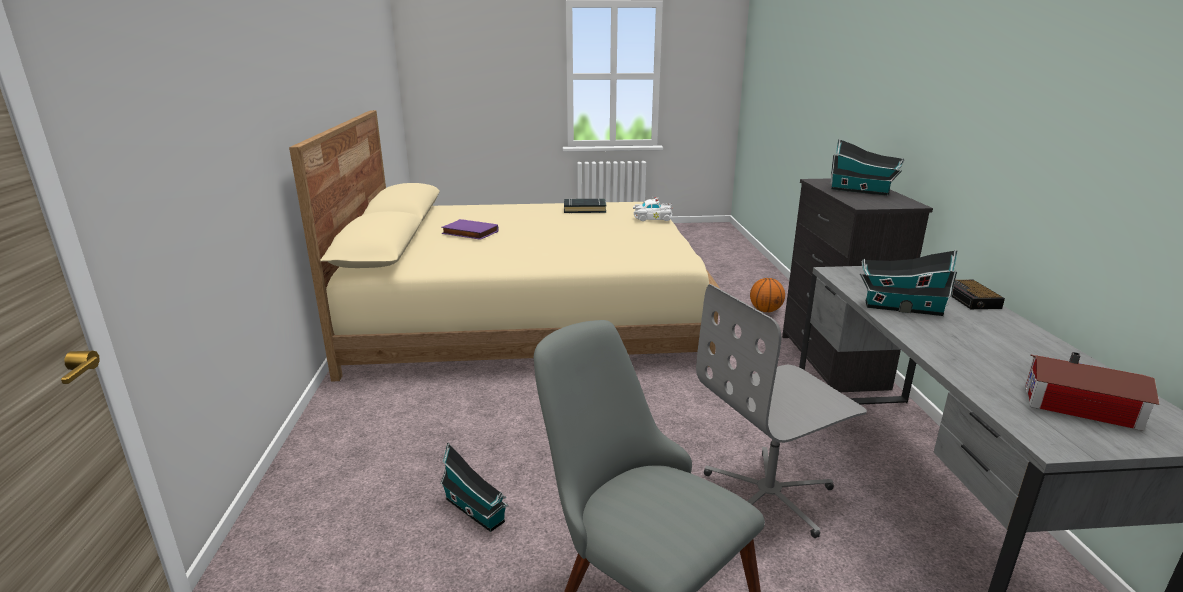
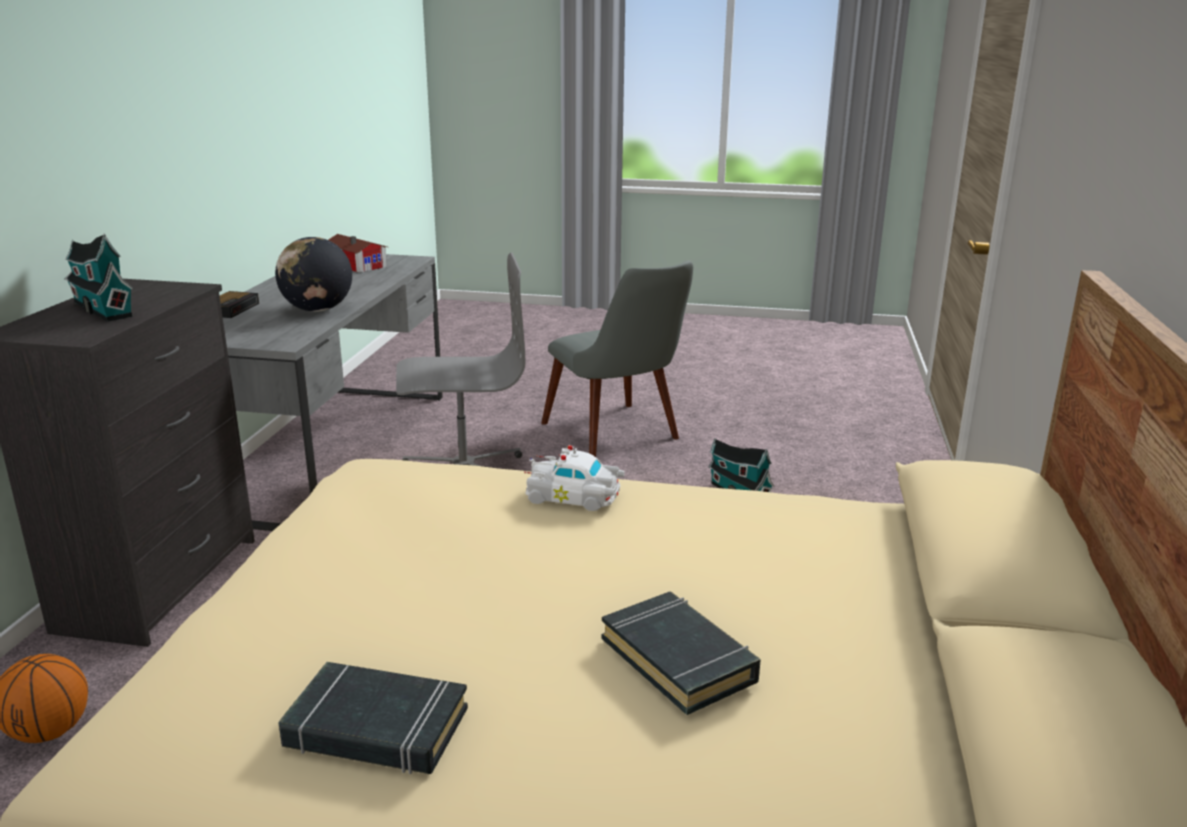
camera: 165 degrees left, 0 degrees up
(469, 233) = (786, 613): purple book -> none
(506, 222) = (679, 659): none -> black book
(651, 218) = (245, 614): white toy car -> white toy car (575, 497)
(900, 308) = (317, 310): toy house -> globe

